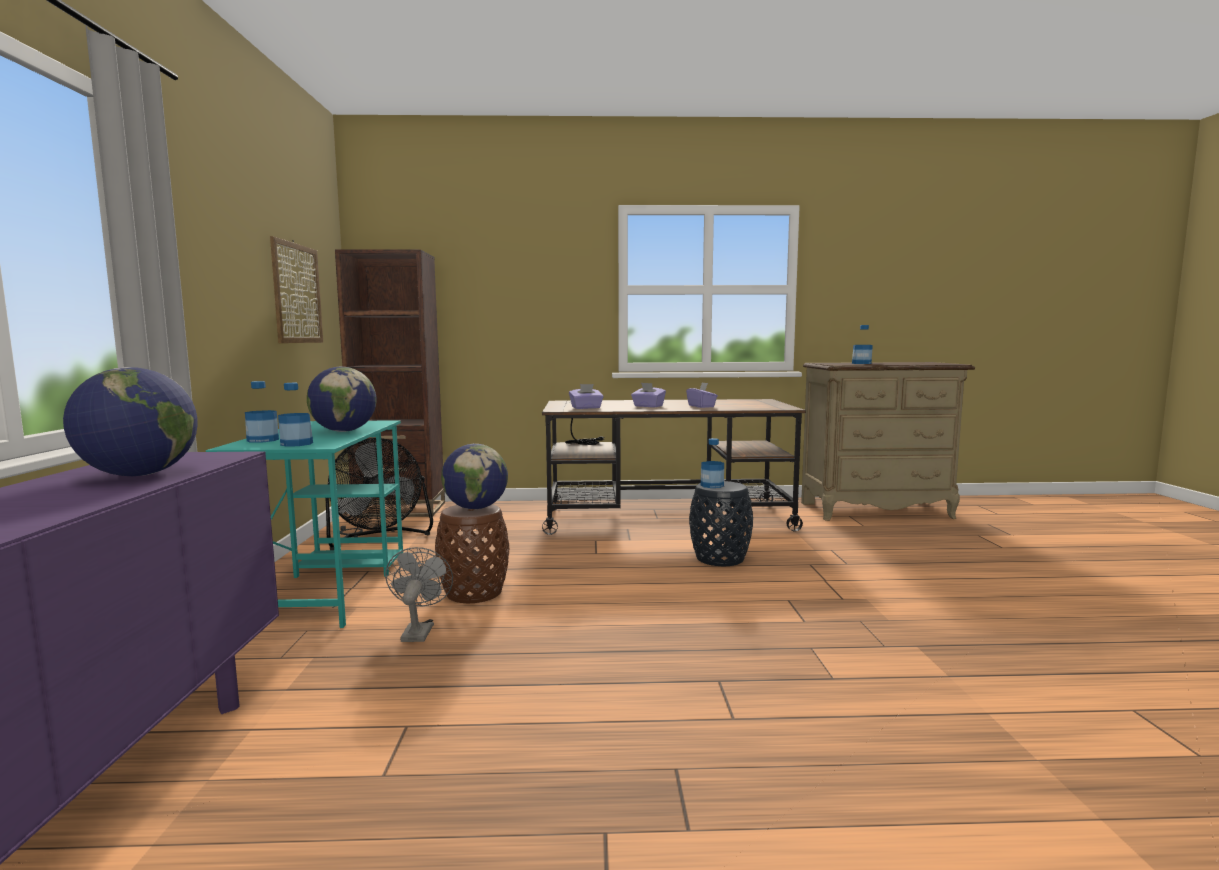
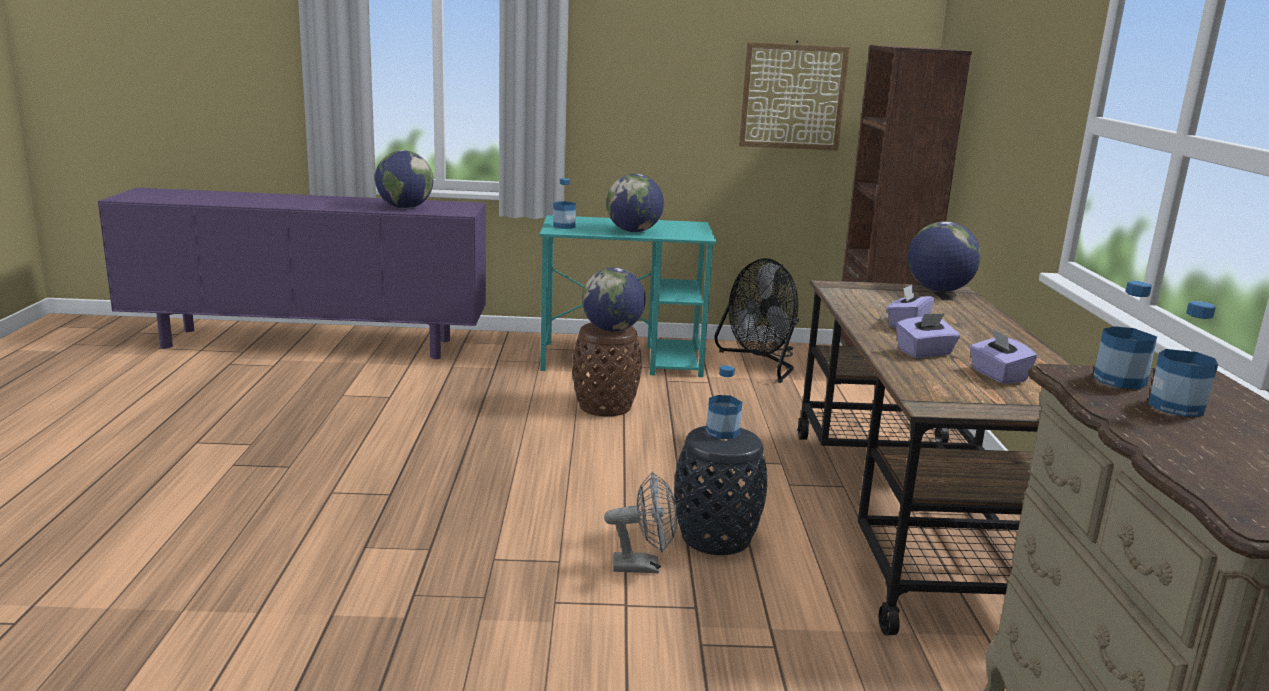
camera: 90 degrees right, 10 degrees up
(262, 440) = (586, 220): bottle -> bottle (1120, 380)
(418, 630) = (527, 392): grey fan -> grey fan (644, 566)
(564, 402) = (938, 290): none -> globe
(586, 408) = (865, 296): purple tissue box -> purple tissue box (997, 375)

